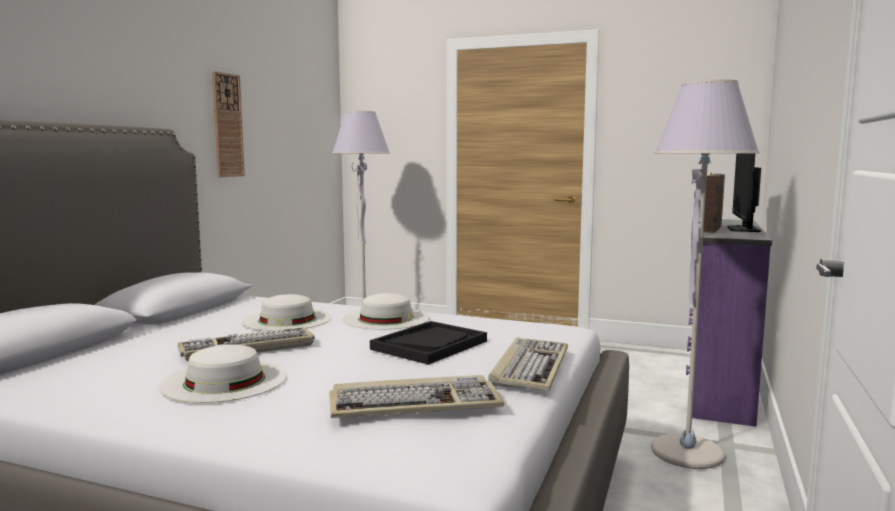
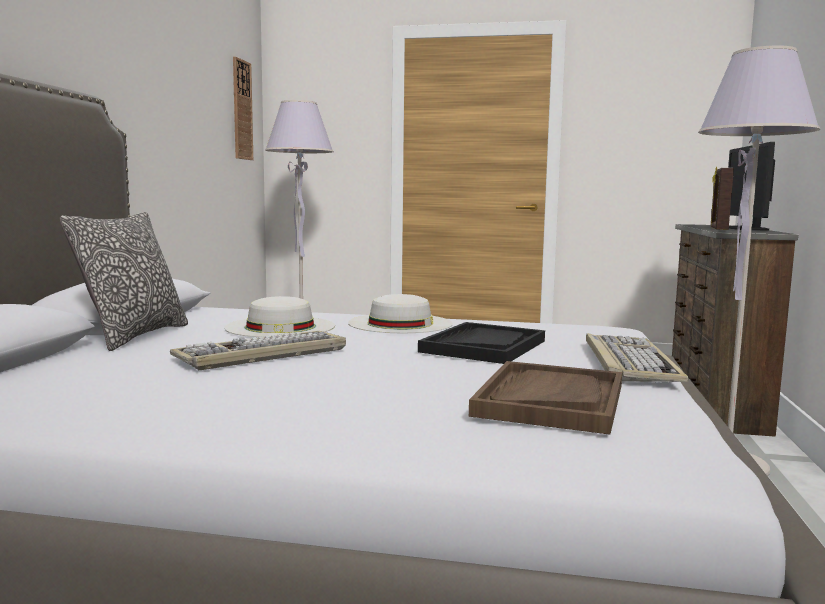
camera: 10 degrees left, 0 degrees up
(171, 326) = (134, 336): none -> pillow
(224, 380) = (271, 387): white hat -> none
(227, 125) = (153, 105): wall clock -> wall clock (242, 110)
(415, 403) = (550, 400): keyboard -> brown tray
(717, 390) = (713, 404): purple dresser -> brown dresser

